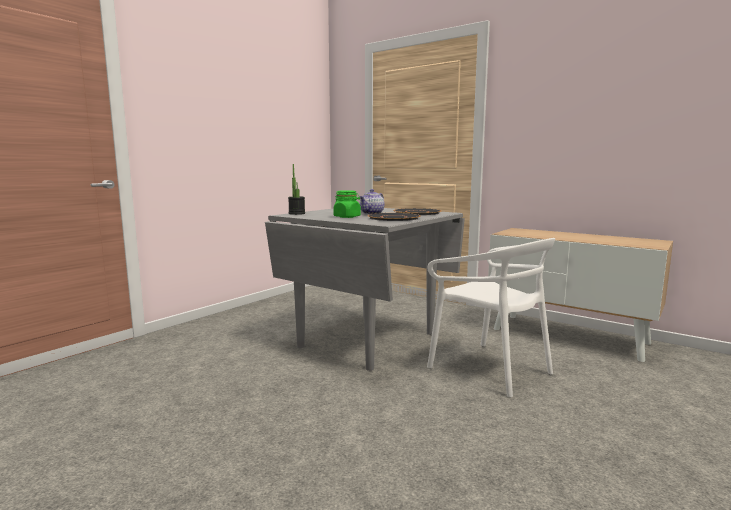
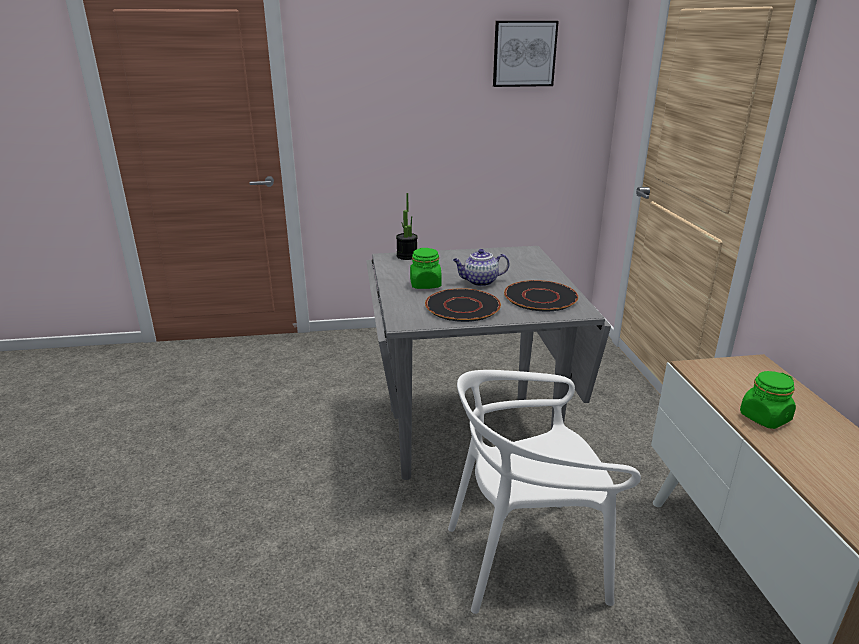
camera: 45 degrees right, 15 degrees up
(284, 97) = (524, 54): none -> picture
(489, 368) = (526, 558): white chair -> white chair turned 75 degrees clockwise
(559, 237) = (764, 418): none -> green jar

